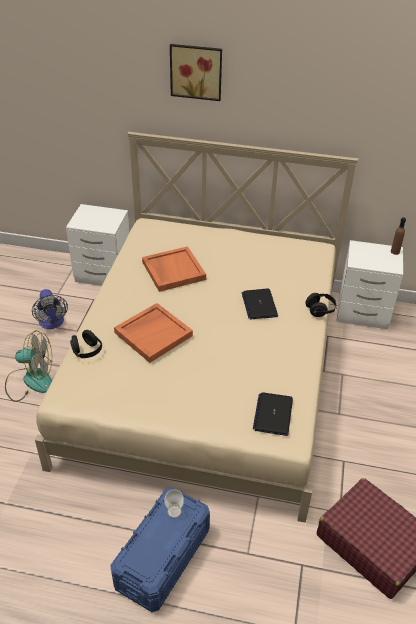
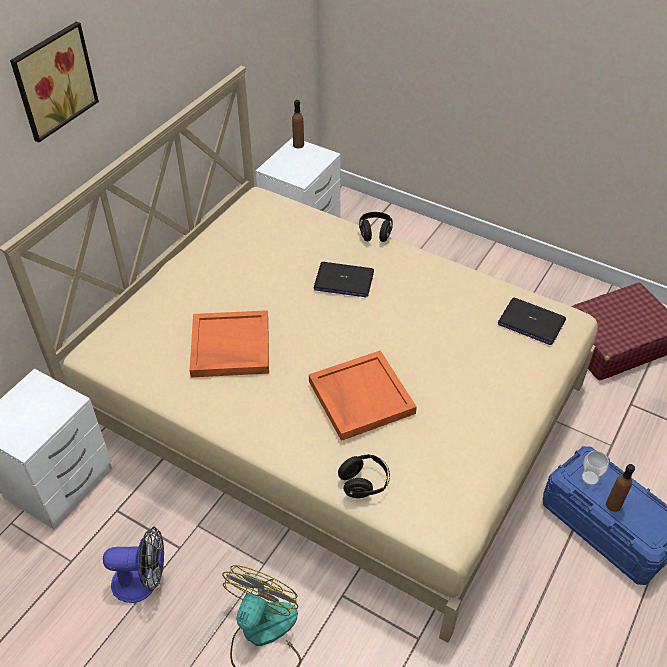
camera: 70 degrees left, 5 degrees up
(153, 531) = (613, 505): none -> brown bottle

